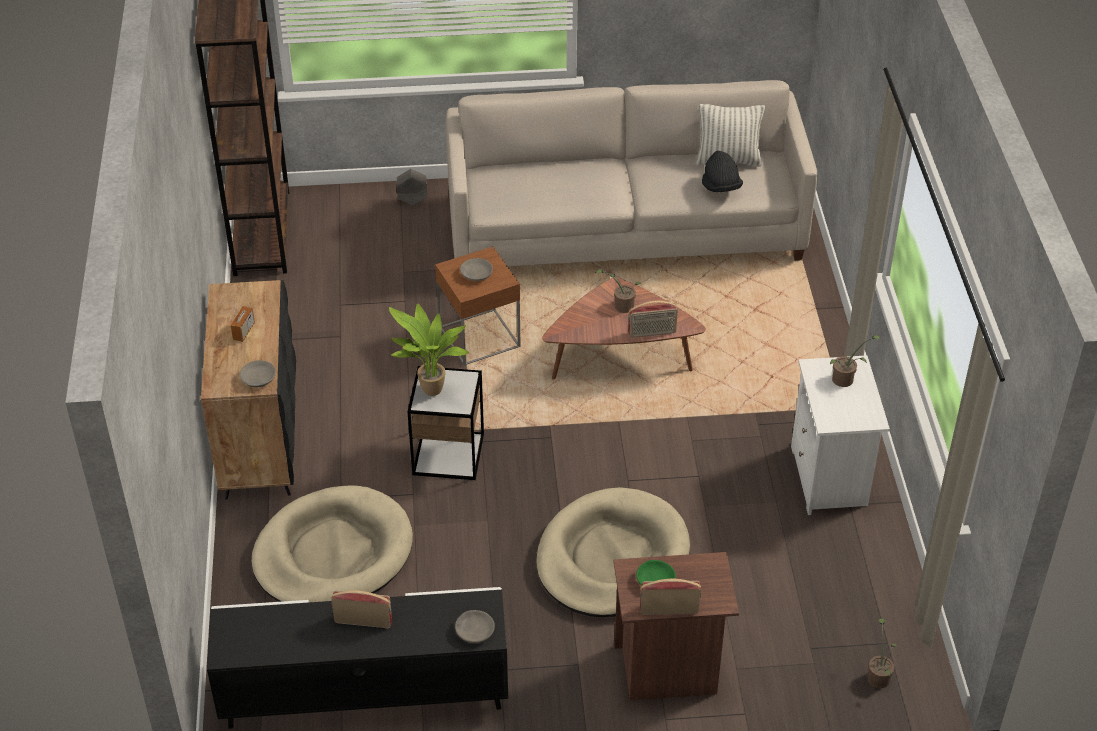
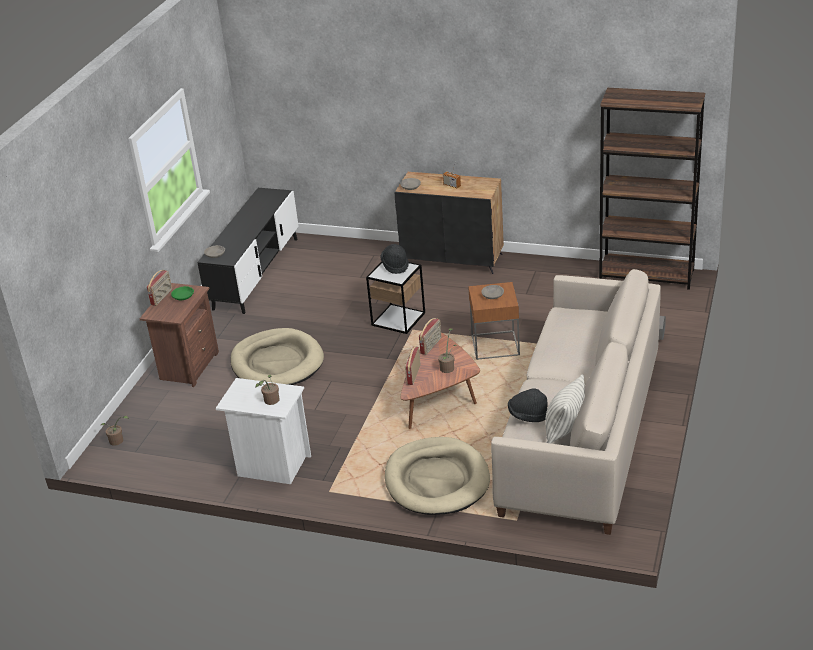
camera: 115 degrees right, 10 degrees down
(333, 553) = (351, 273): beige dog bed -> beige dog bed (437, 480)
(363, 621) = (249, 226): radio -> radio (431, 346)
(430, 392) = (395, 265): potted plant -> black hat

